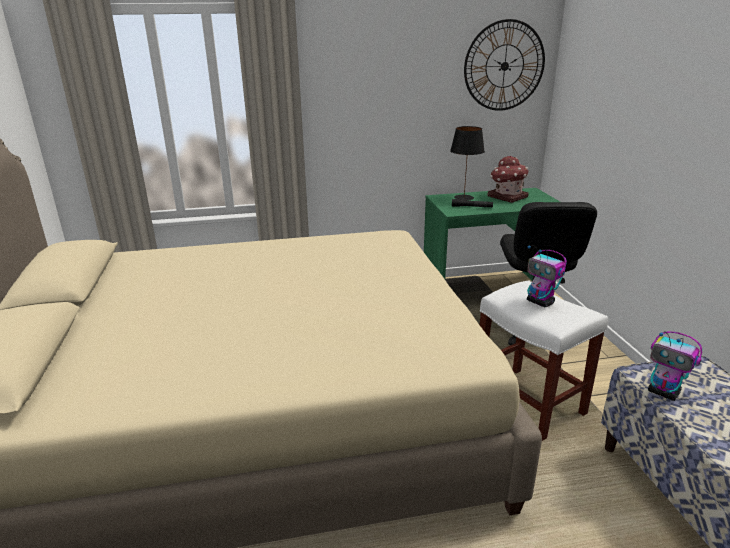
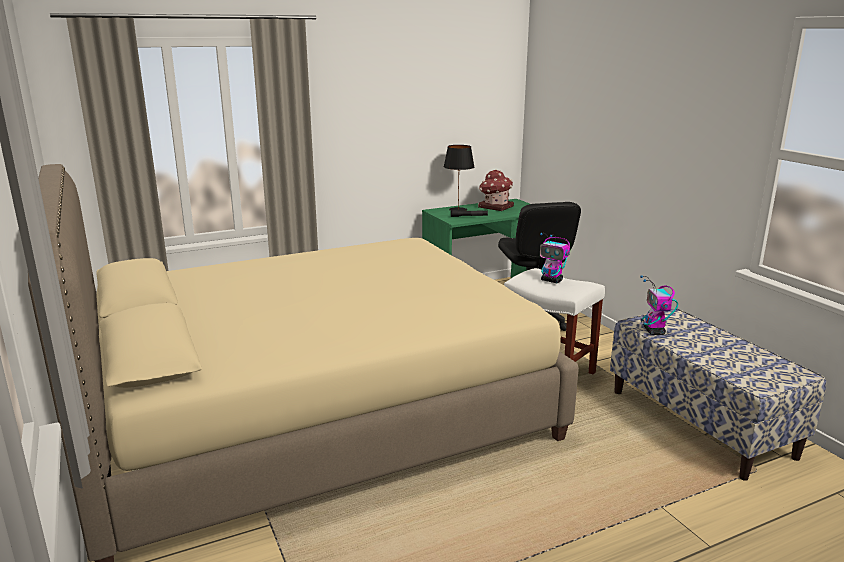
camera: 15 degrees left, 5 degrees down
(504, 66) = (483, 91): wall clock -> none
(664, 393) = (654, 331): toy robot -> toy robot turned 60 degrees clockwise

